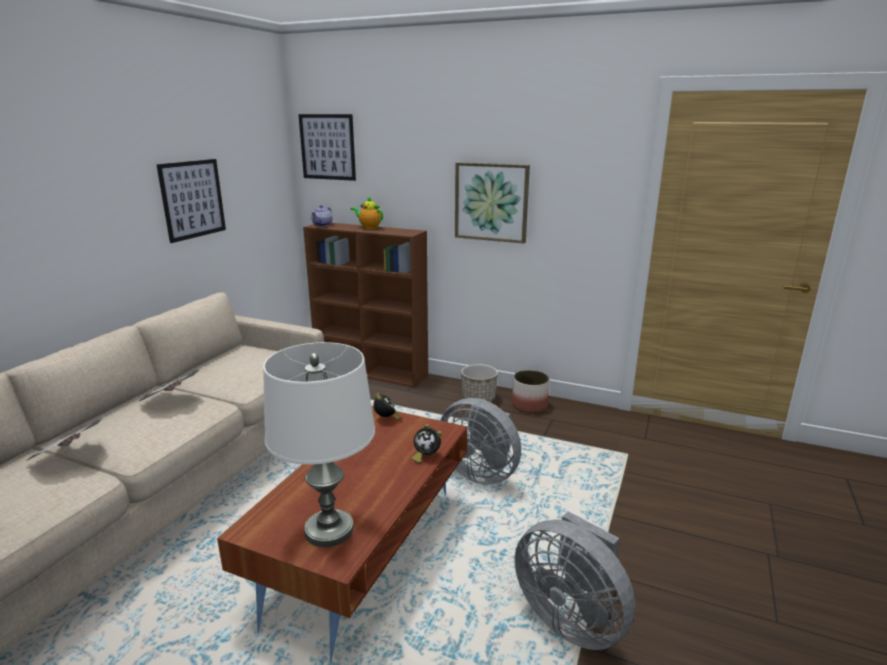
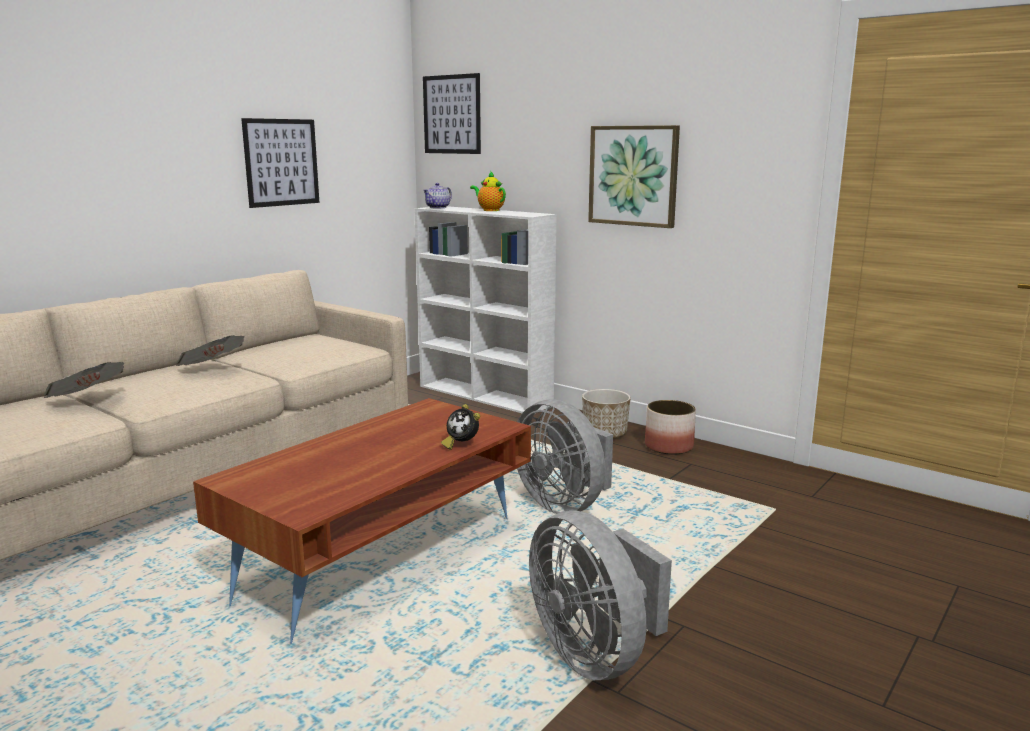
camera: 15 degrees right, 5 degrees down
(329, 530) = (310, 489): white table lamp -> none
(372, 371) = (486, 395): brown bookcase -> white bookcase
(386, 419) = (439, 411): alarm clock -> none

